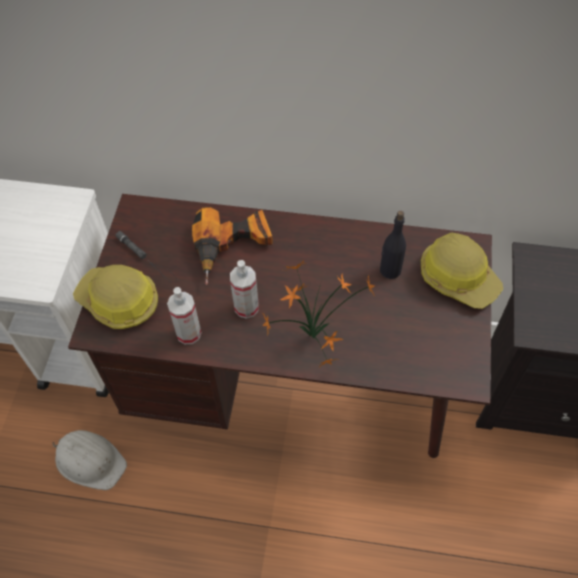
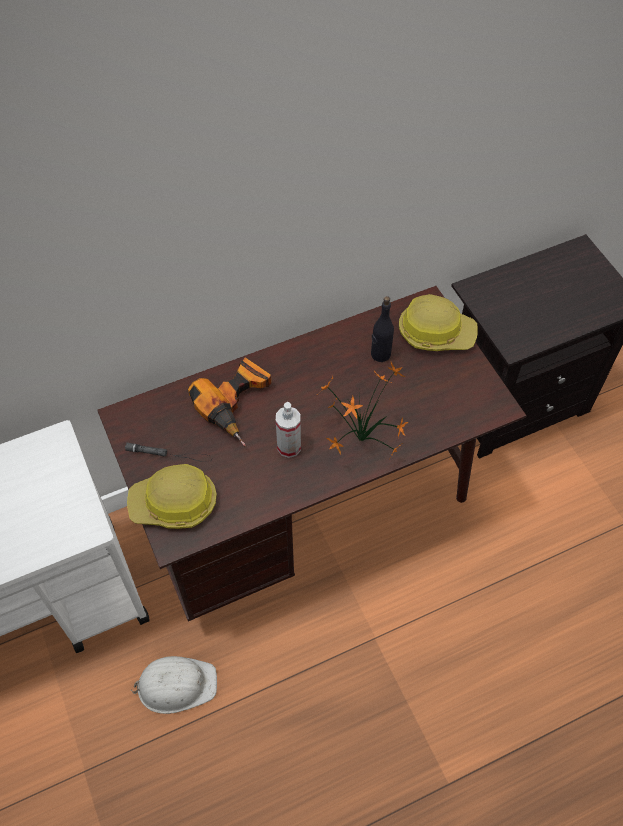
camera: 35 degrees left, 0 degrees up
(188, 333) = (257, 495): spray bottle -> none

